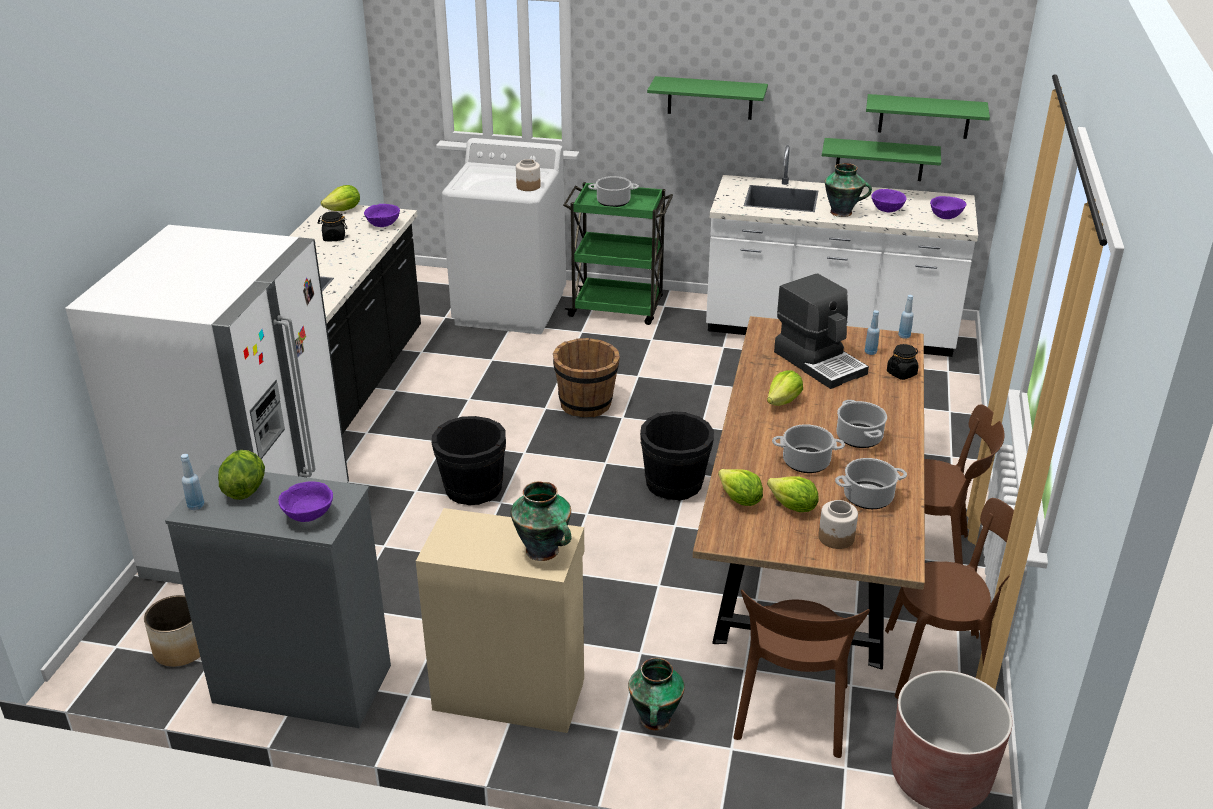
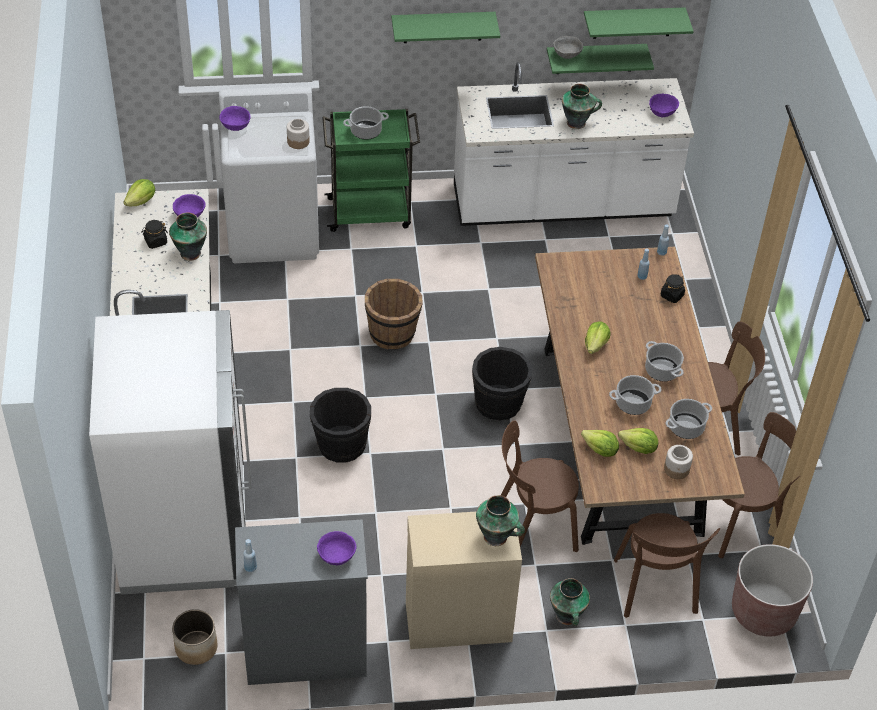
camera: 20 degrees left, 15 degrees up
(245, 490) = (276, 544): lettuce -> none
(362, 250) = (191, 252): none -> vase
(656, 612) = (532, 527): none -> brown chair
(820, 362) = (608, 296): coffee machine -> none
(843, 144) = (566, 55): none -> grey bowl
(887, 210) = (612, 112): purple bowl -> purple bowl (235, 126)

